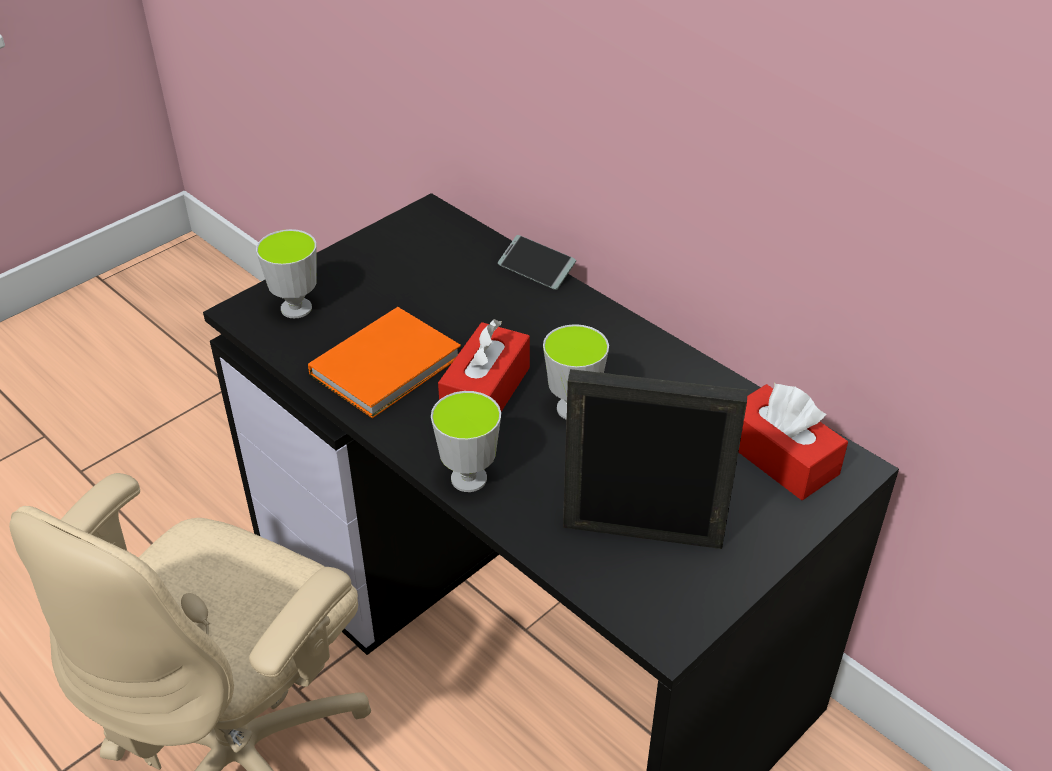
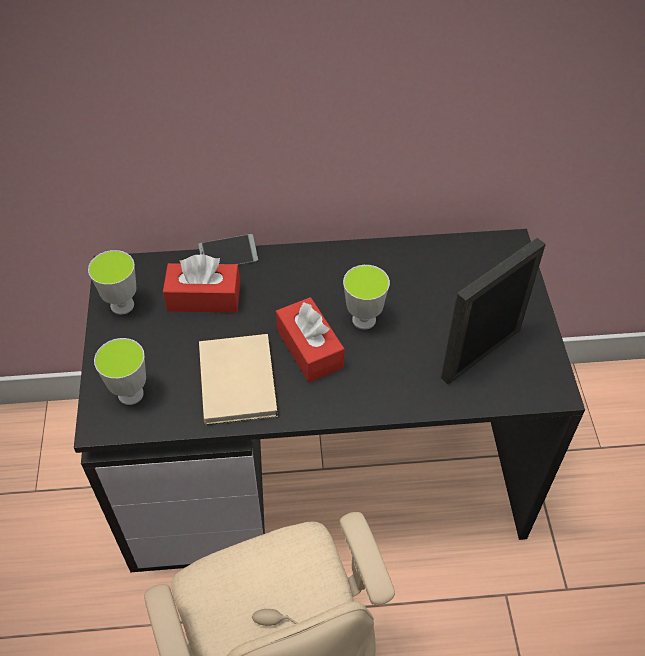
camera: 50 degrees left, 10 degrees up
(390, 365) = (239, 379): orange book -> beige book
(469, 478) = (373, 402): cup -> cup (122, 305)
(780, 457) = (480, 264): red tissue box -> red tissue box (204, 297)

